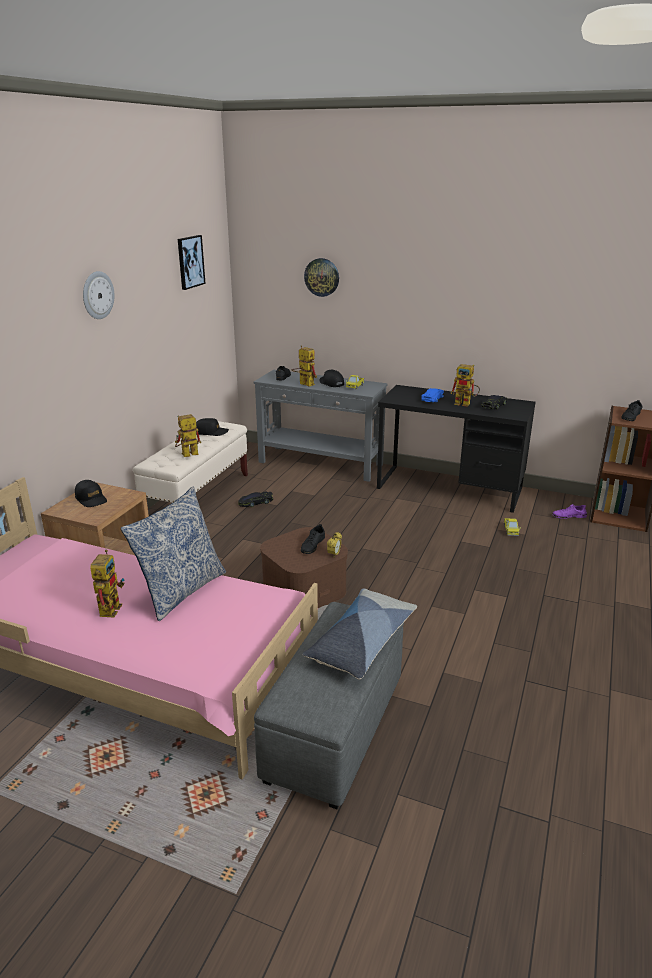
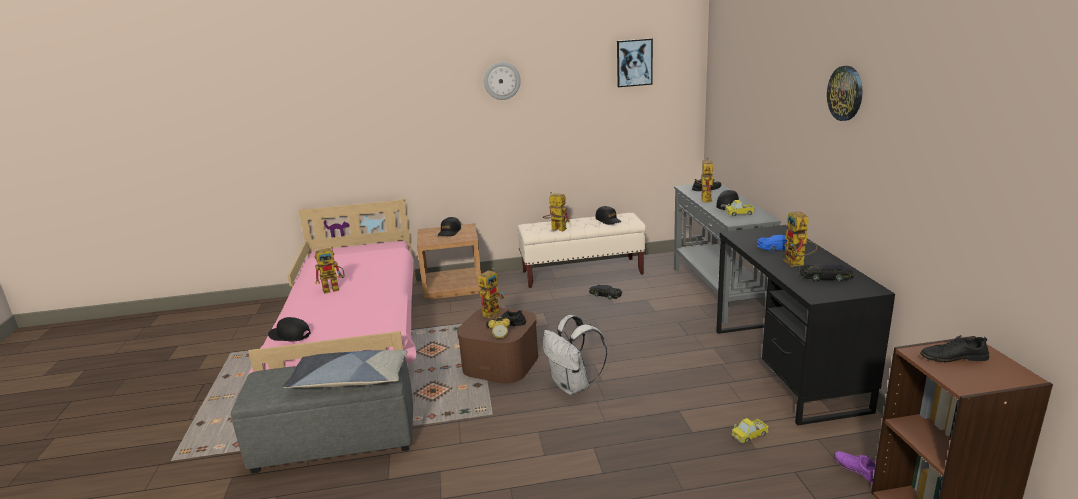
camera: 60 degrees right, 5 degrees down
(181, 590) = (368, 299): pillow -> none
(203, 663) = (289, 335): none -> black cap
(277, 543) = (492, 312): none -> toy robot
(322, 277) = (750, 88): wall clock -> wall clock (845, 93)
(384, 568) = (573, 386): none -> white backpack

